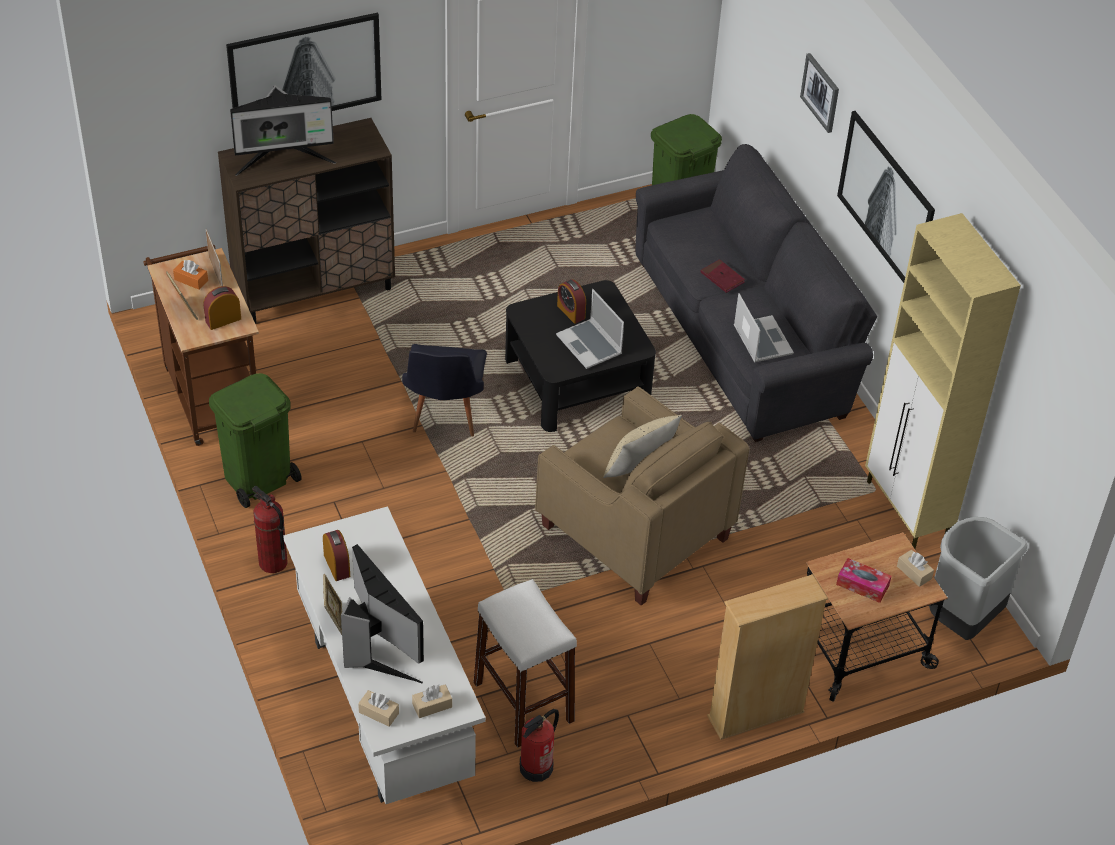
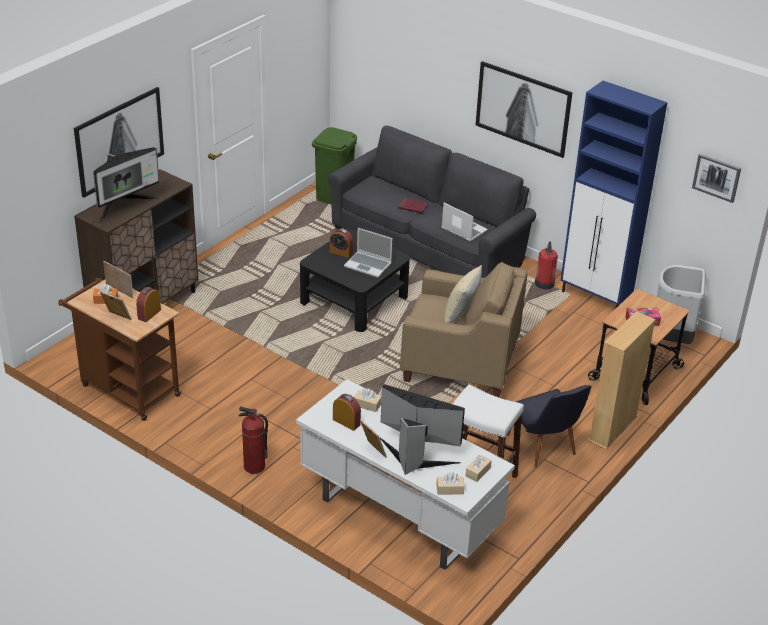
camera: 30 degrees left, 10 degrees down
(257, 479) = (201, 424): green trash can -> none
(444, 416) = (291, 346): black chair -> black chair (544, 449)
(537, 767) = (518, 509): fire extinguisher -> fire extinguisher (544, 284)
(821, 92) = (445, 64): picture -> picture (716, 177)
(907, 511) = (595, 298): beige cabinet -> blue cabinet
(914, 572) = (661, 305): beige tissue box -> beige tissue box (367, 405)

